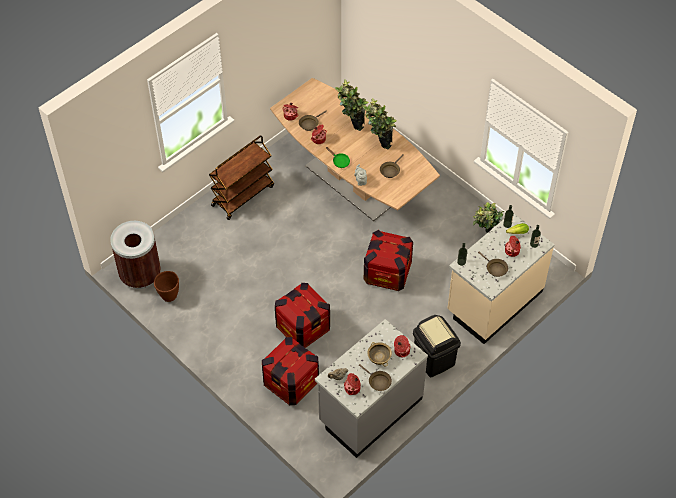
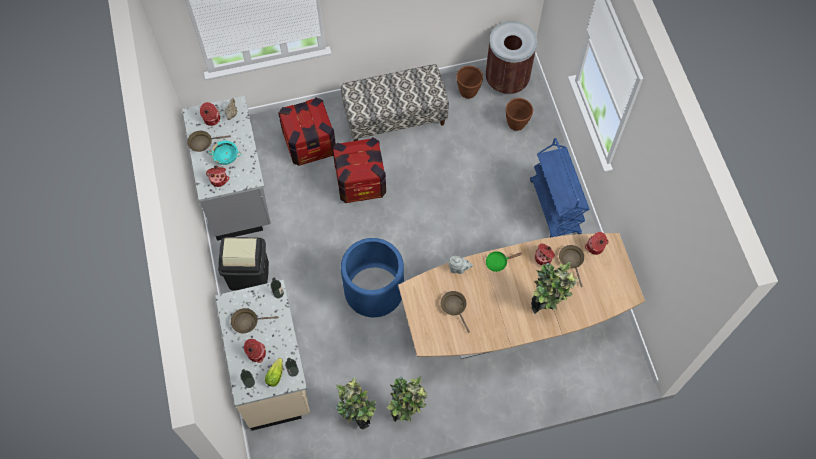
camera: 120 degrees right, 10 degrees up
(181, 250) = (516, 124): none -> brown planter
(226, 335) = (395, 117): none -> bench
(243, 195) = (555, 207): brown cart -> blue cart
(379, 143) = (501, 317): potted plant -> potted plant (406, 411)
(379, 358) = (226, 157): beige bowl -> turquoise bowl
(387, 273) = (374, 290): crate -> blue planter

